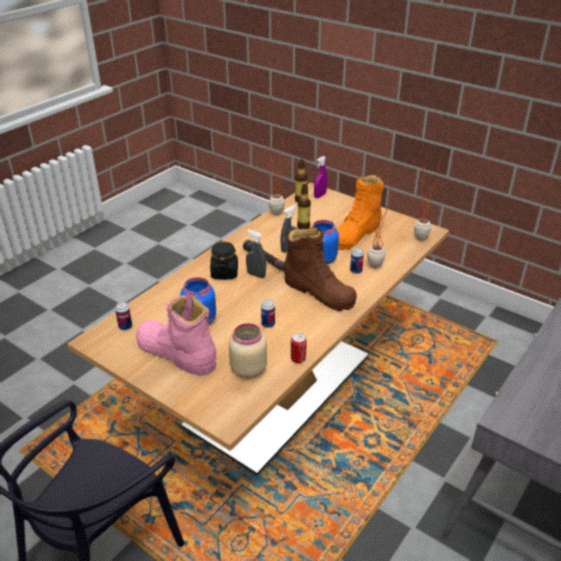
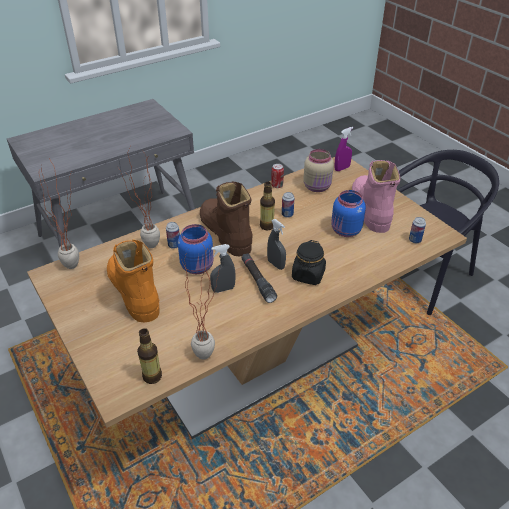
camera: 160 degrees left, 5 degrees up
(176, 353) = (370, 209): pink boot -> pink boot turned 150 degrees counterclockwise
(303, 226) = (184, 320): bottle -> bottle (267, 226)
(320, 195) = (117, 379): purple spray bottle -> purple spray bottle (342, 168)
(355, 234) = (133, 292): orange boot -> orange boot turned 90 degrees counterclockwise

